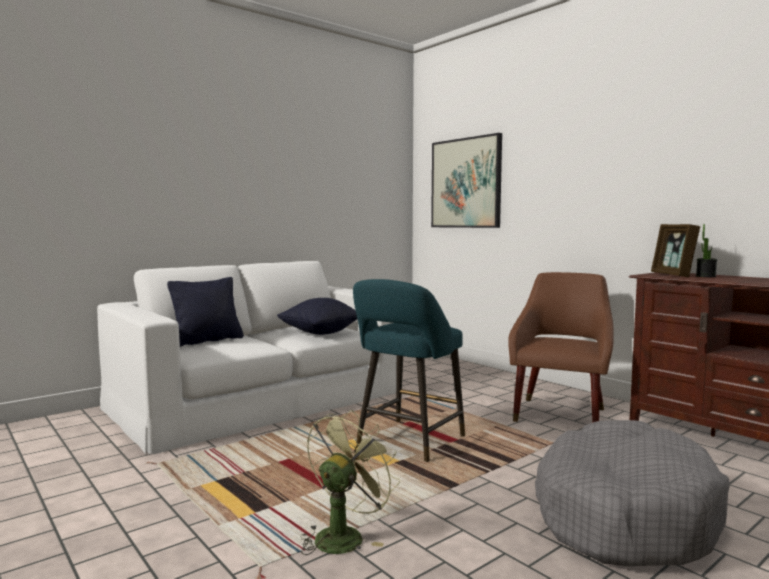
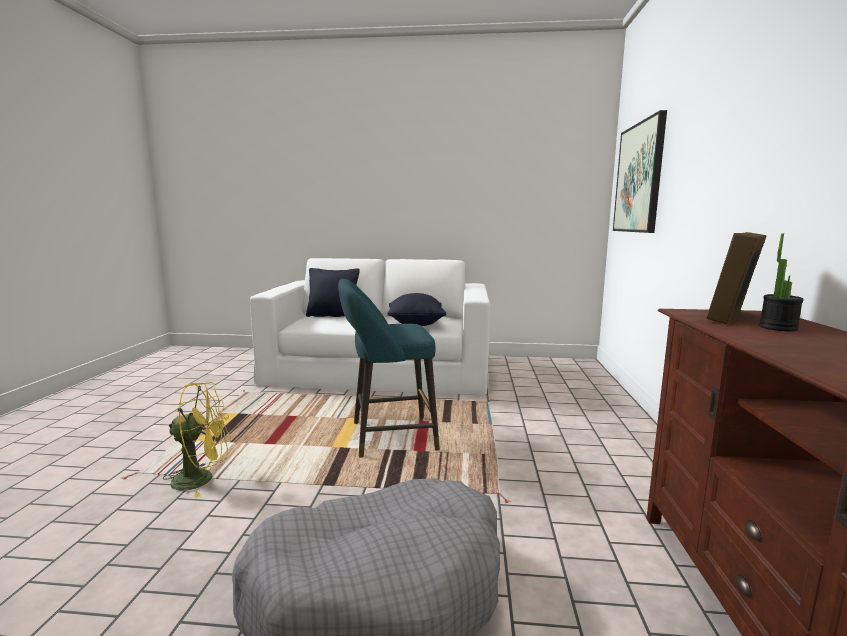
camera: 45 degrees right, 5 degrees up
(344, 535) = (202, 479): green fan -> yellow fan
(560, 412) = (590, 469): brown armchair -> none

